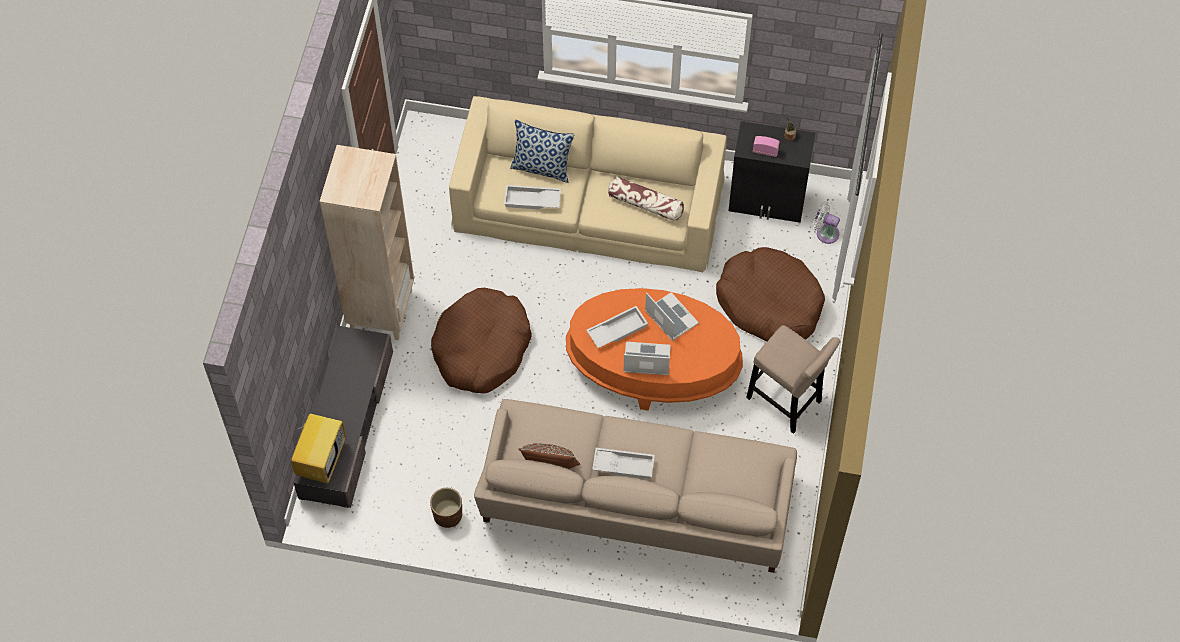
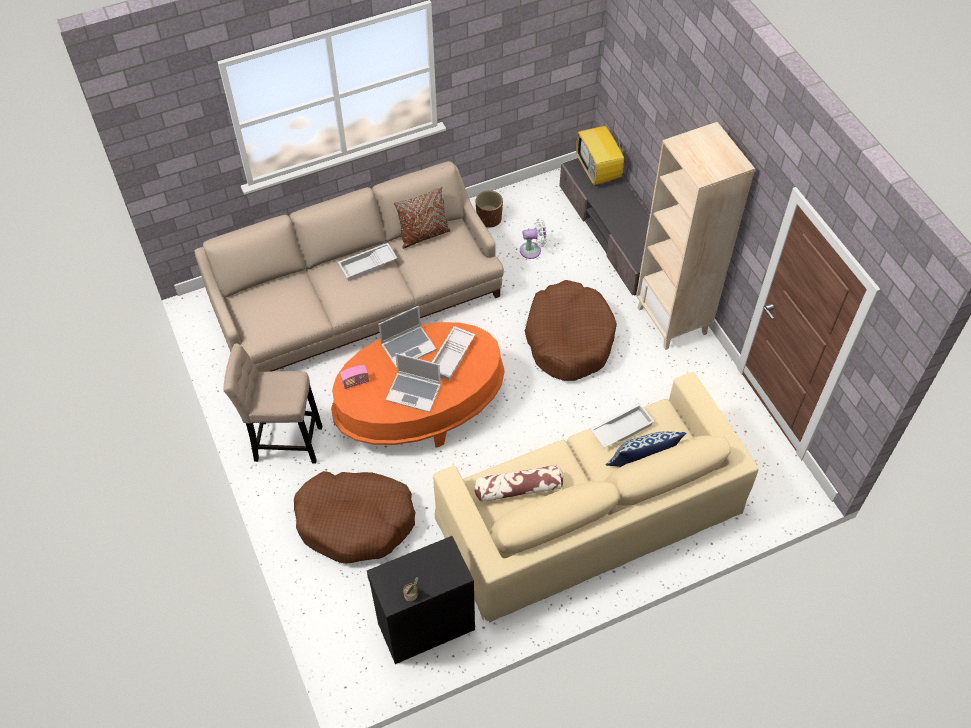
camera: 145 degrees right, 5 degrees down
(765, 151) = (424, 560): radio -> radio (355, 382)
(825, 233) = (346, 628): white fan -> white fan (533, 250)

